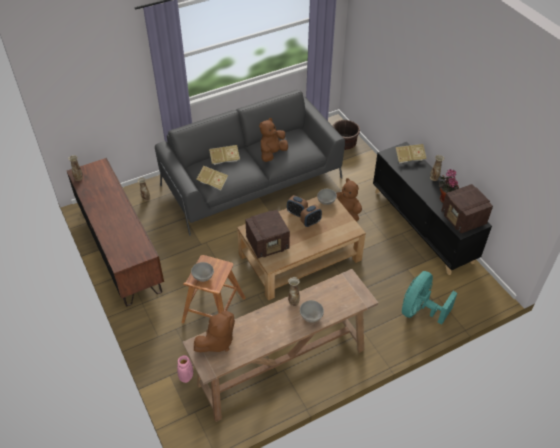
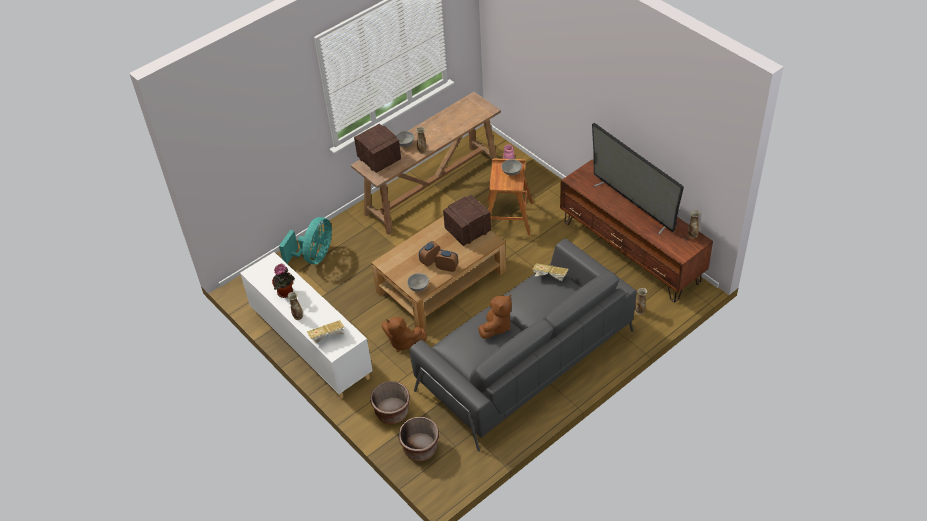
camera: 170 degrees right, 0 degrees up
(107, 215) = (633, 204): none -> television
(217, 342) = (474, 114): brown plush toy -> none
(224, 160) = (549, 304): book -> none
(360, 167) = (392, 412): none -> brown planter
(422, 226) = (311, 345): black cabinet -> white cabinet
(463, 219) = (269, 273): radio -> radio (379, 159)

